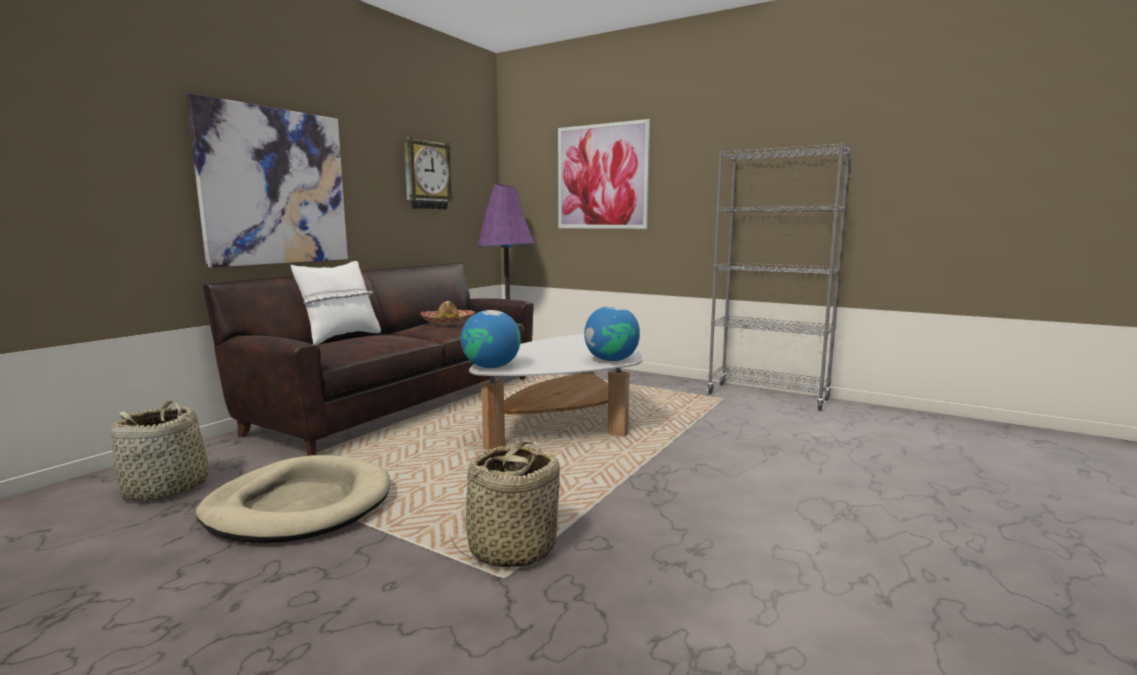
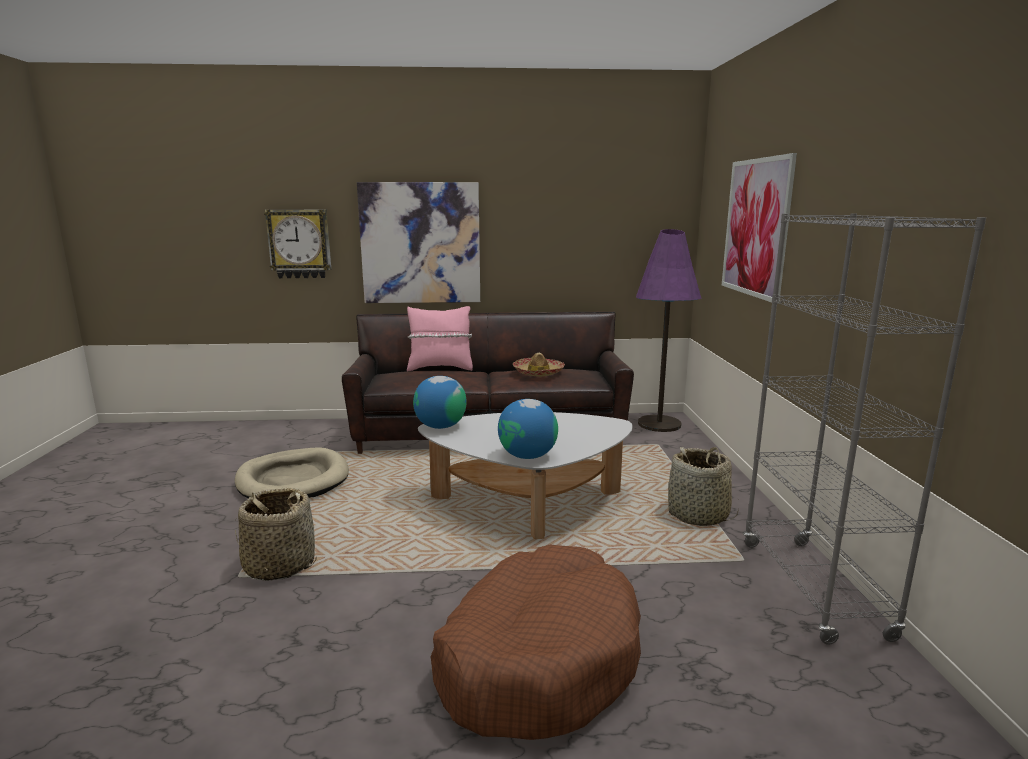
camera: 55 degrees right, 5 degrees up
(167, 489) = (288, 442): basket -> basket (698, 515)
(340, 337) = (440, 368): white pillow -> pink pillow
(426, 175) = (583, 223): wall clock -> wall clock (299, 244)
(782, 476) = (538, 658): none -> brown dog bed

